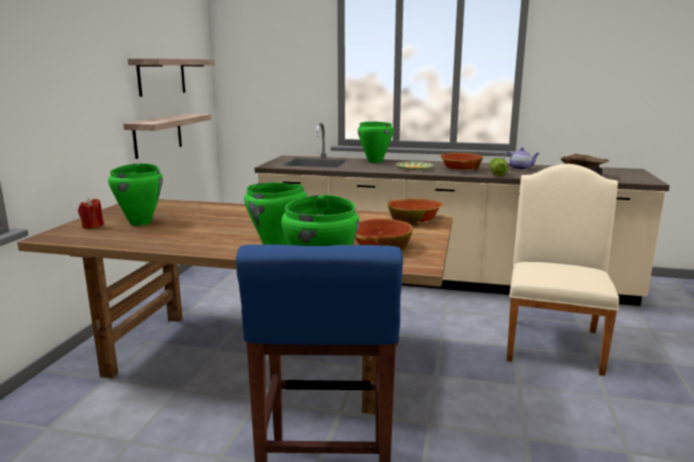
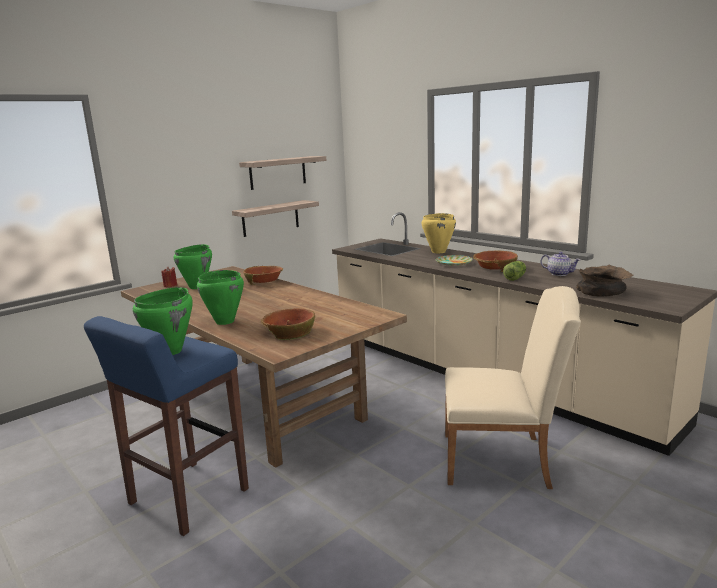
camera: 35 degrees right, 0 degrees up
(374, 161) = (438, 252): green cooking pot -> yellow cooking pot
(414, 220) = (366, 313): bowl -> bowl (264, 281)
(553, 341) = (503, 460): beige chair -> beige chair turned 45 degrees clockwise

